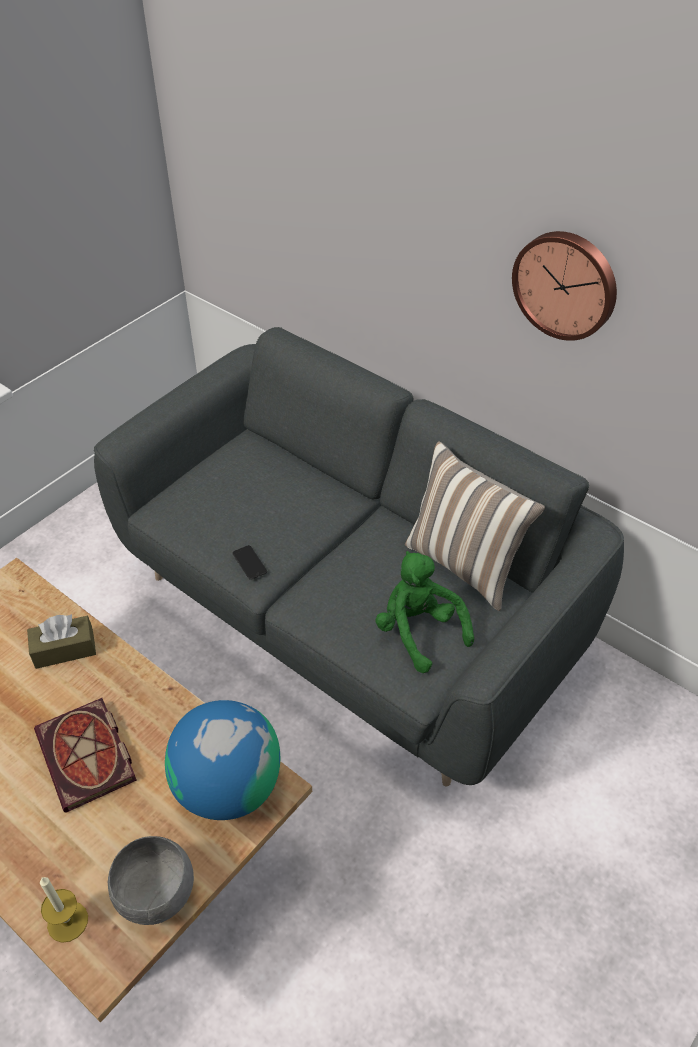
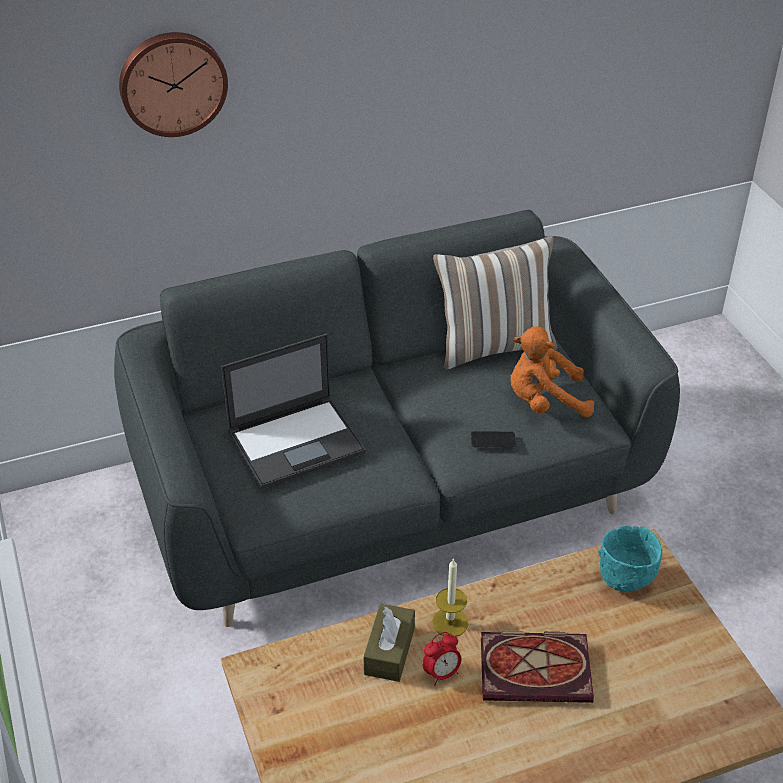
camera: 60 degrees left, 5 degrees down
(56, 692) = (441, 673): none -> alarm clock
(67, 921) = (706, 733): candle -> candle (450, 622)
(157, 896) = (710, 663): grey bowl -> none
(228, 787) = (626, 581): globe -> turquoise bowl
(247, 495) = (297, 442): none -> laptop
(249, 563) = (385, 474): phone -> phone (493, 440)
(419, 631) = (544, 402): green plush toy -> orange plush toy
(566, 284) = (454, 64): wall clock -> wall clock (172, 82)

